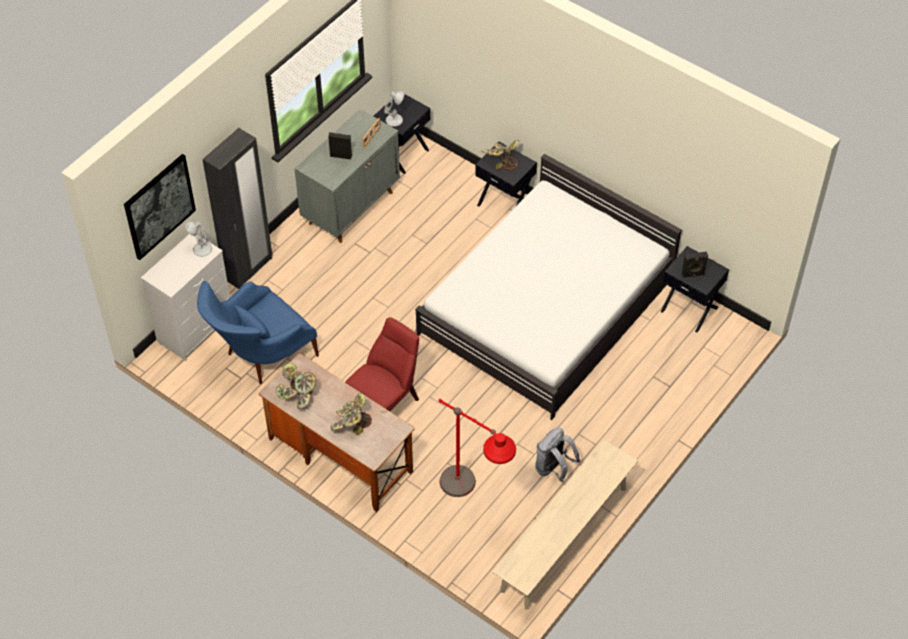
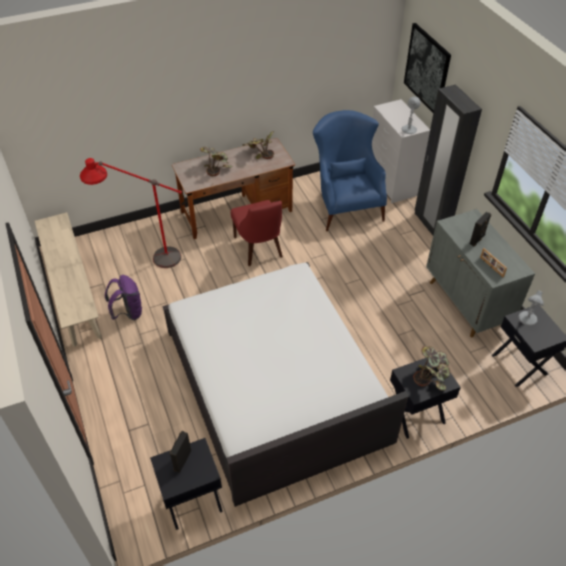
camera: 120 degrees right, 5 degrees down
(553, 469) = (128, 312): grey backpack -> purple backpack

